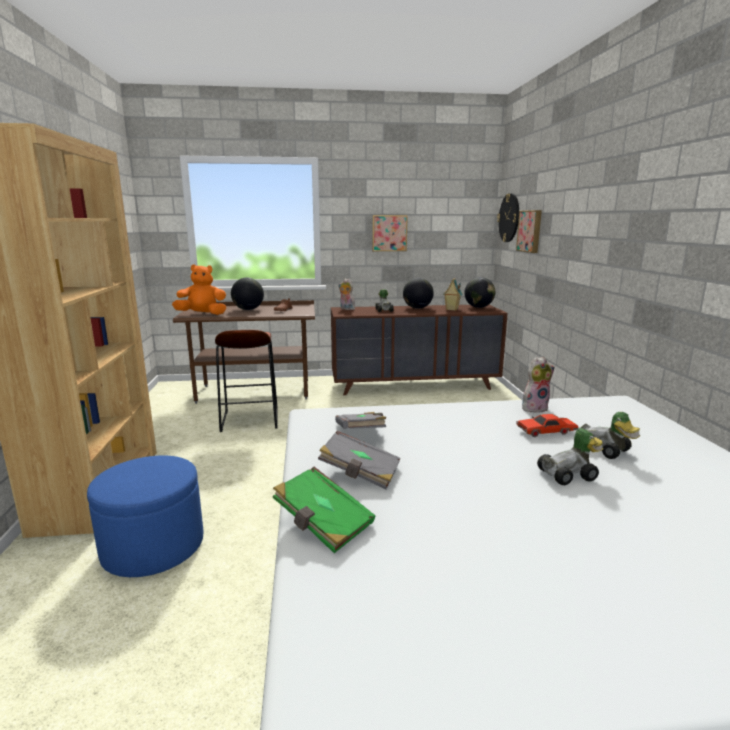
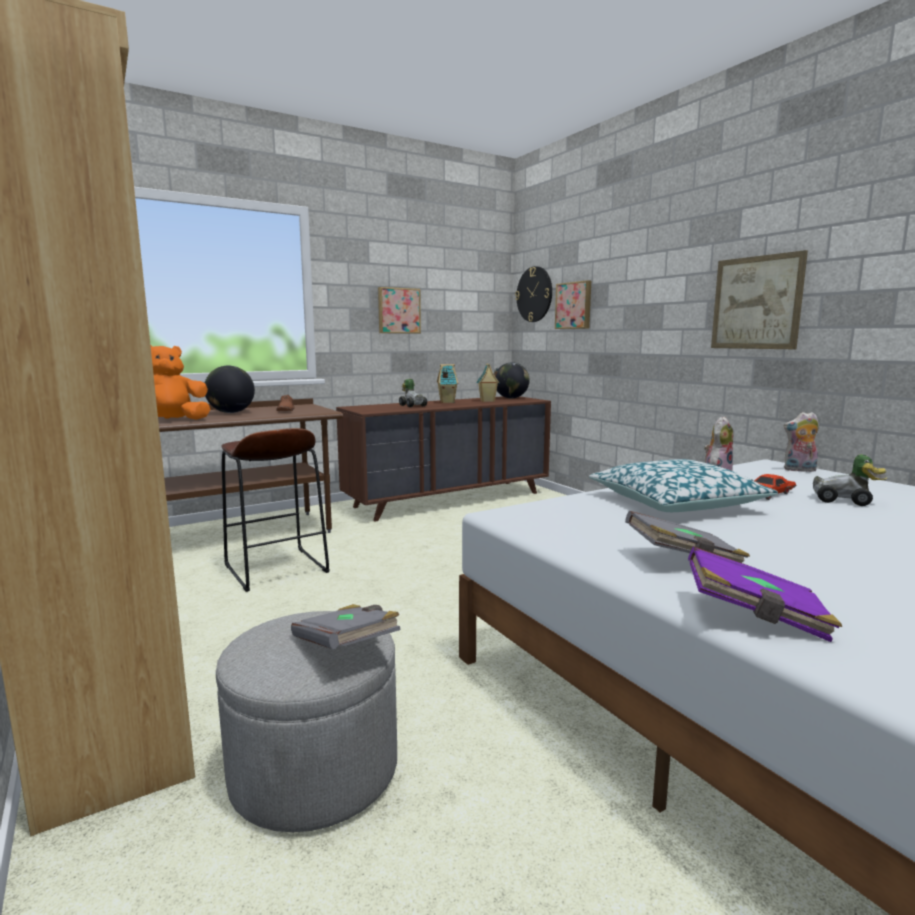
camera: 25 degrees left, 5 degrees down
(153, 546) = (315, 770): blue ottoman -> grey ottoman
(322, 524) = (755, 617): green book -> purple book
(346, 309) = (362, 407): plush toy -> plush toy (799, 470)
(361, 433) = (600, 523): grey book -> grey book (347, 647)
(417, 308) = (446, 402): globe -> toy house
(449, 426) = (675, 503): none -> pillow
(570, 475) = (863, 524): toy car -> none
(640, 246) = (756, 303): none -> picture

